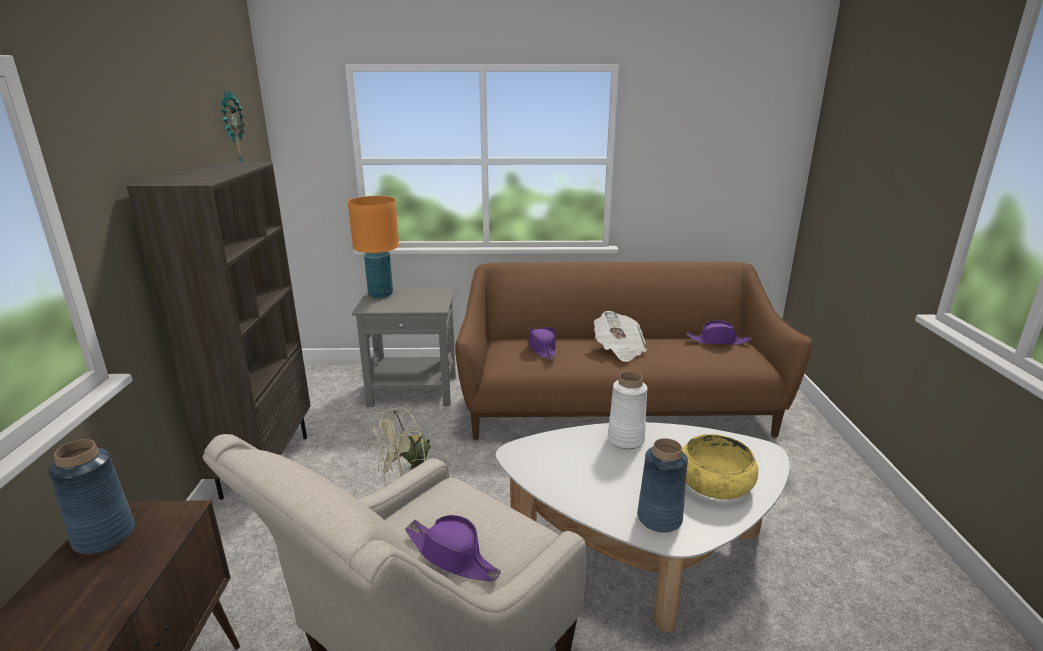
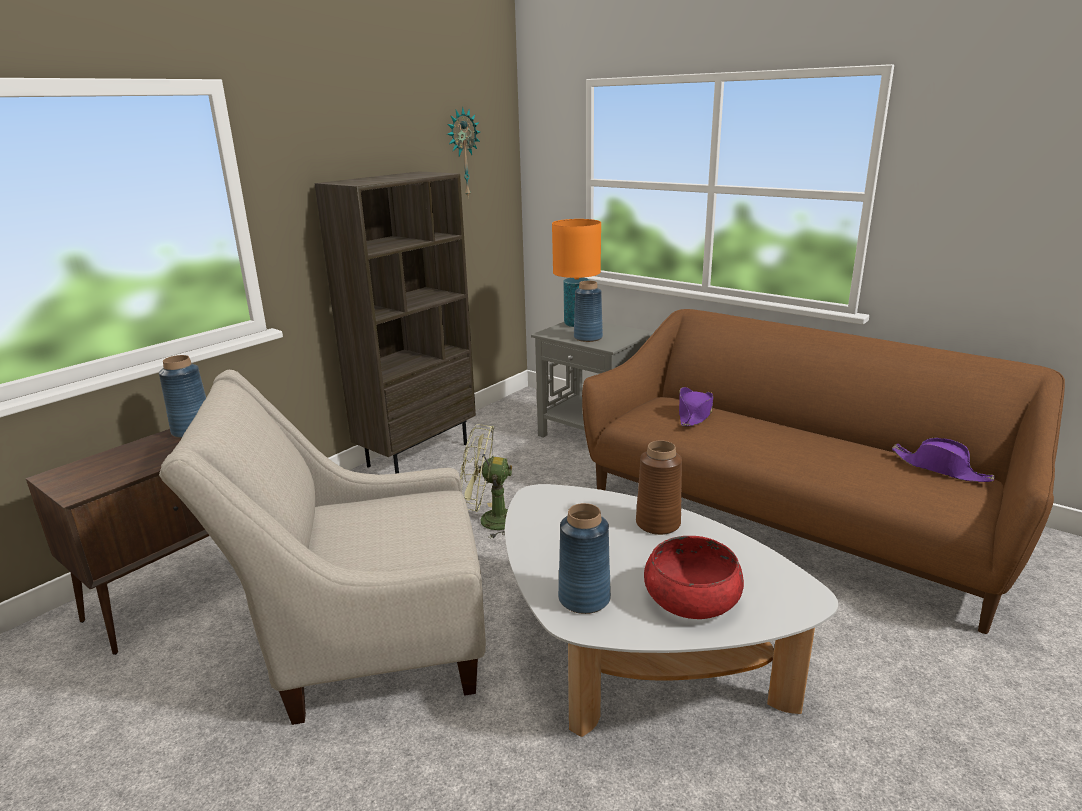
camera: 40 degrees right, 0 degrees up
(409, 304) = (588, 338): none -> blue vase
(452, 556) = (377, 541): purple hat -> none
(619, 349) = (782, 440): newspaper -> none
(625, 439) = (657, 523): white vase -> brown vase
(714, 483) = (691, 598): yellow bowl -> red bowl

